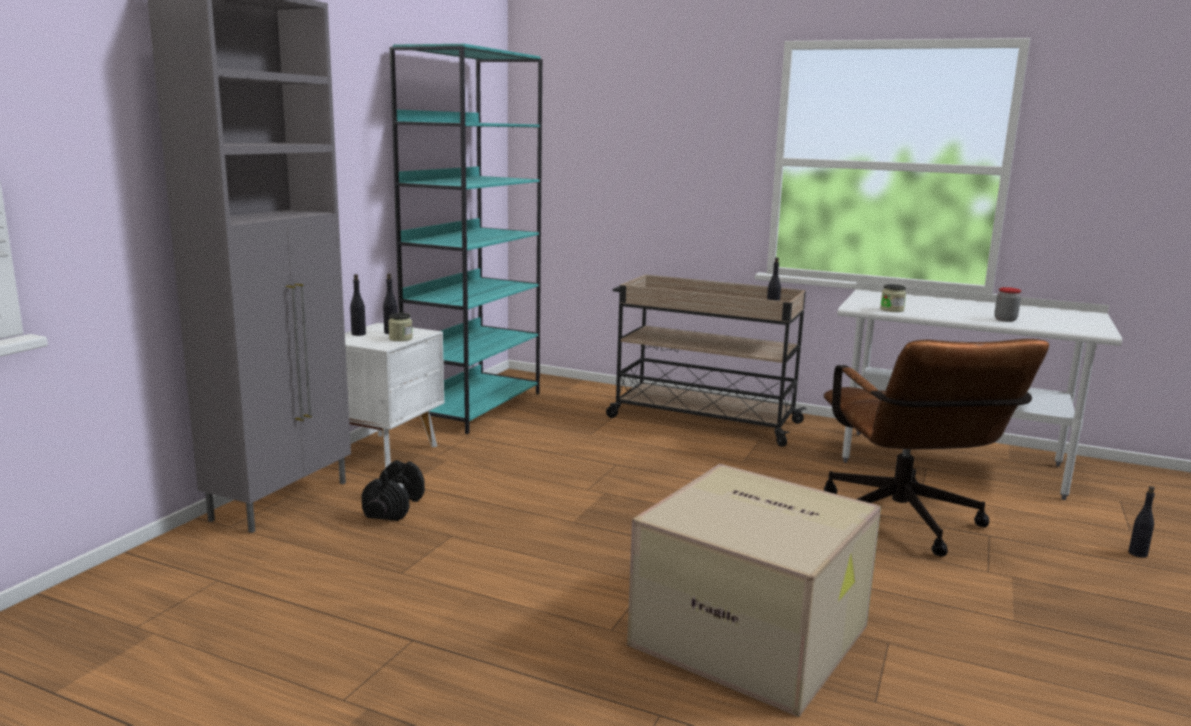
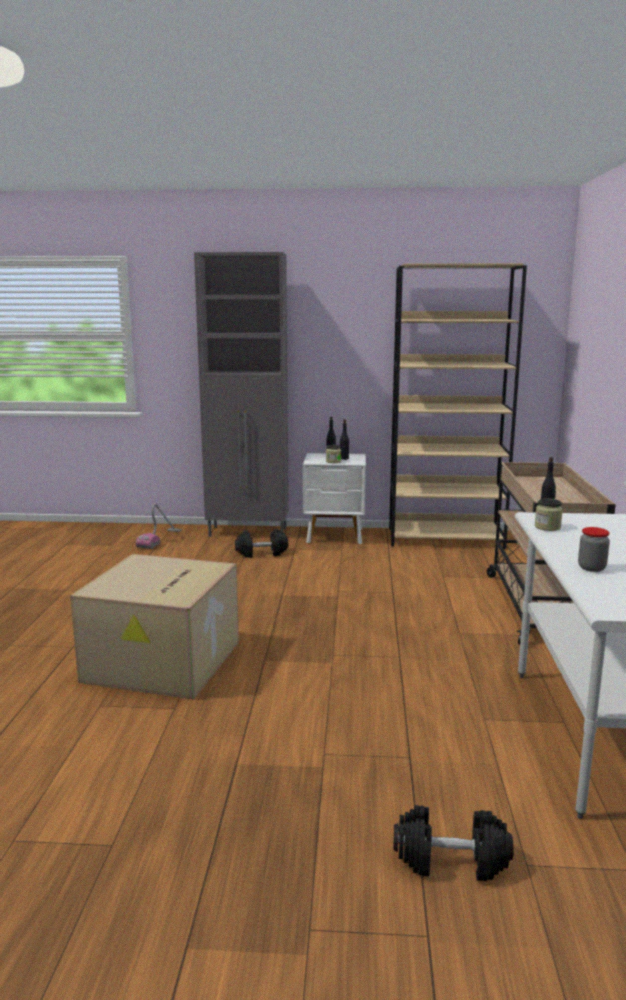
camera: 70 degrees right, 0 degrees up
(198, 577) = (160, 539): none -> vacuum cleaner
(474, 406) = (446, 538): turquoise bookcase -> beige bookcase
(905, 526) = (388, 711): brown office chair -> none
(1137, 554) = (450, 861): black bottle -> black dumbbell

